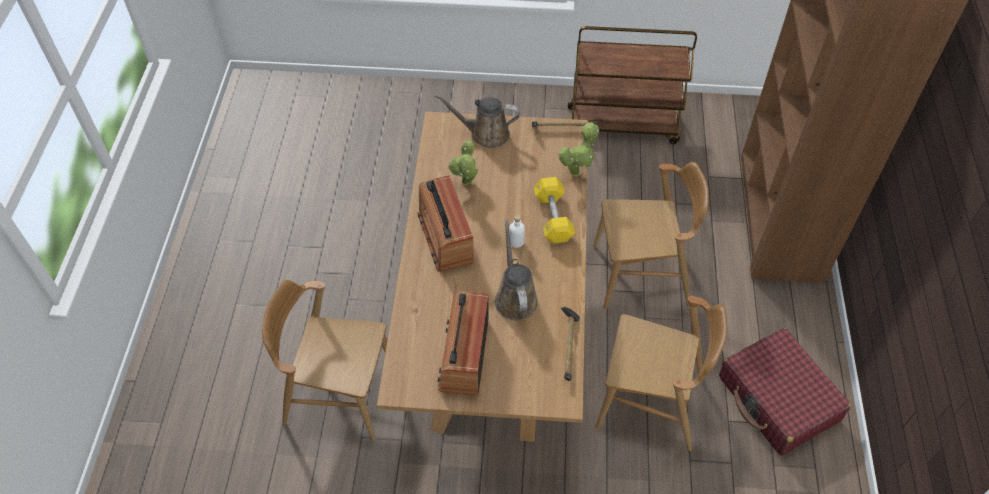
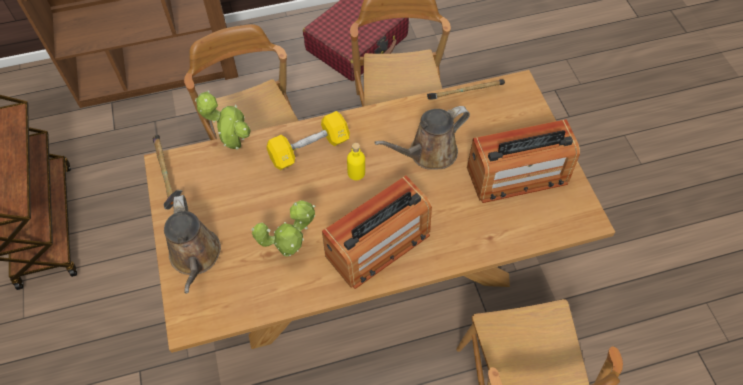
camera: 110 degrees left, 5 degrees up
(516, 241) = (356, 173): white bottle -> yellow bottle

